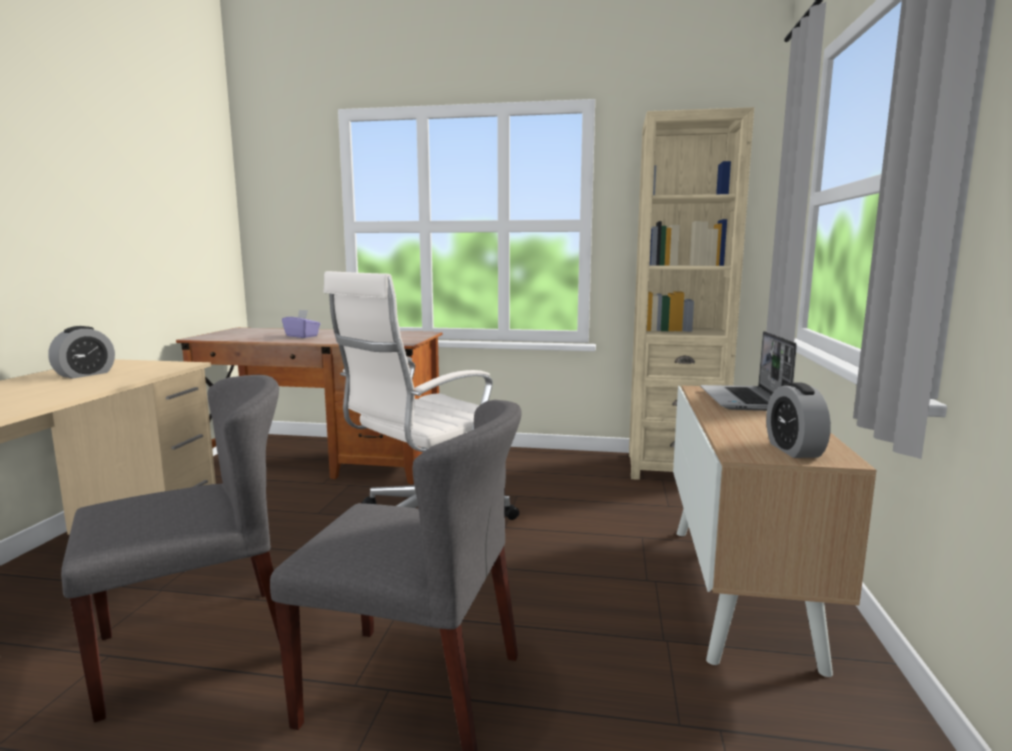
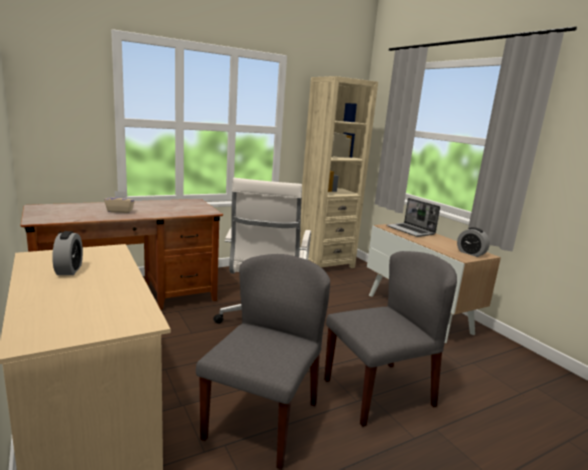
camera: 40 degrees left, 5 degrees up
(302, 336) = (120, 211): purple tissue box -> beige tissue box

